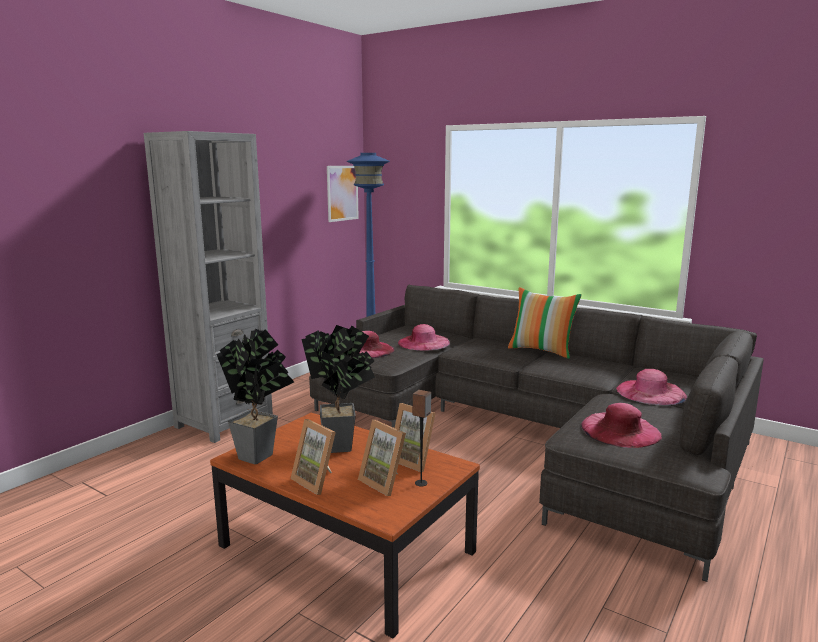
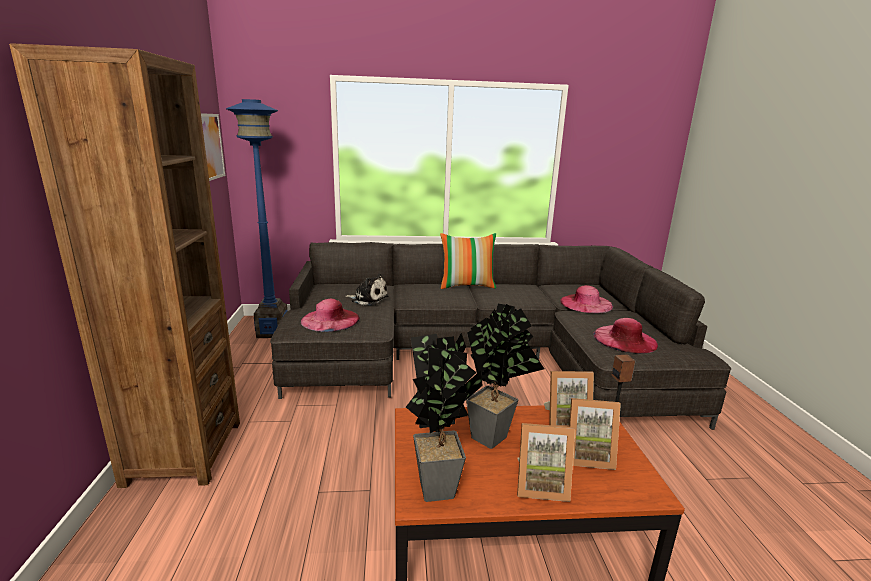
camera: 40 degrees left, 5 degrees up
(224, 422) = (184, 452): grey bookcase -> brown bookcase
(423, 342) = (368, 299): pink hat -> plush toy

